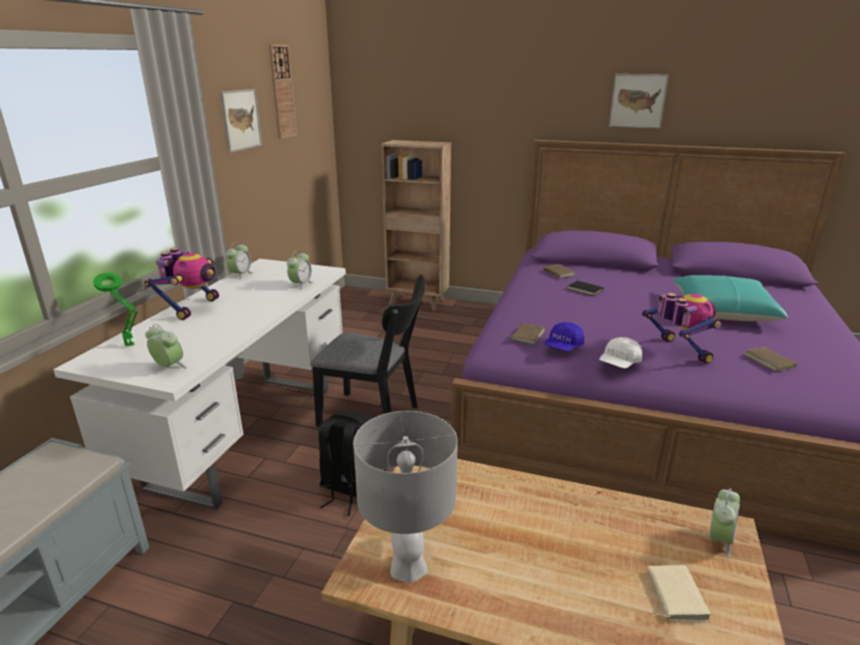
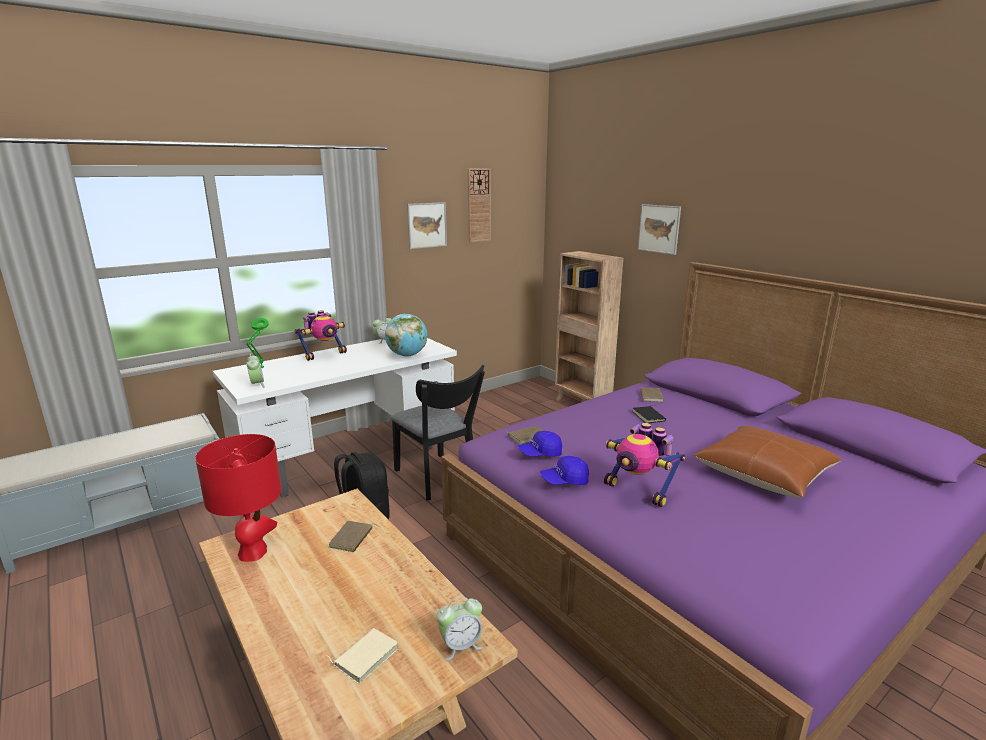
camera: 35 degrees right, 5 degrees down
(301, 285) = (407, 355): alarm clock -> globe
(408, 566) = (253, 552): grey table lamp -> red table lamp
(619, 363) = (564, 481): white cap -> blue cap
(637, 101) = (800, 229): picture -> picture (659, 229)
(678, 352) = (638, 491): toy robot -> toy robot turned 120 degrees clockwise
(722, 311) = (764, 474): turquoise pillow -> brown pillow
(770, 361) = (723, 531): brown book -> brown book (352, 538)

